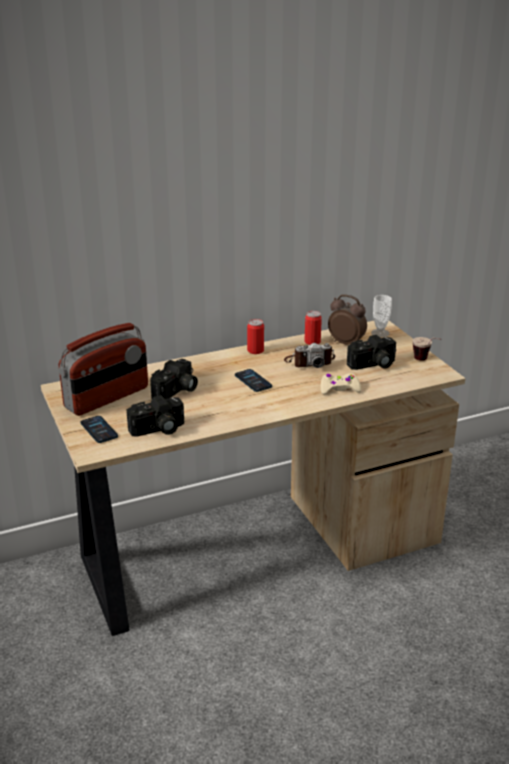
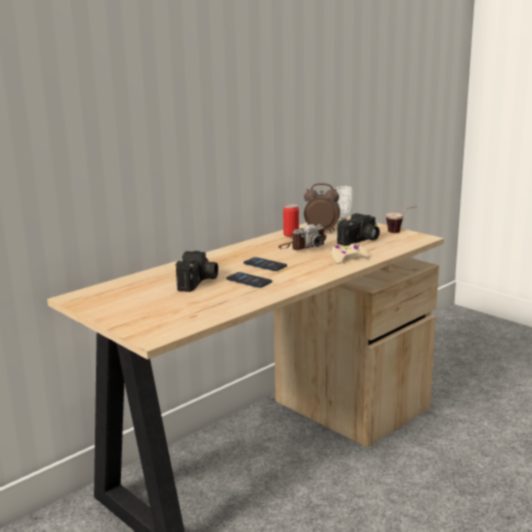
camera: 20 degrees left, 10 degrees down
(99, 430) = (144, 320): phone -> phone (249, 281)
(107, 398) = (131, 297): radio -> none
(158, 430) = (207, 310): camera -> none
(255, 350) = (245, 246): can -> none

